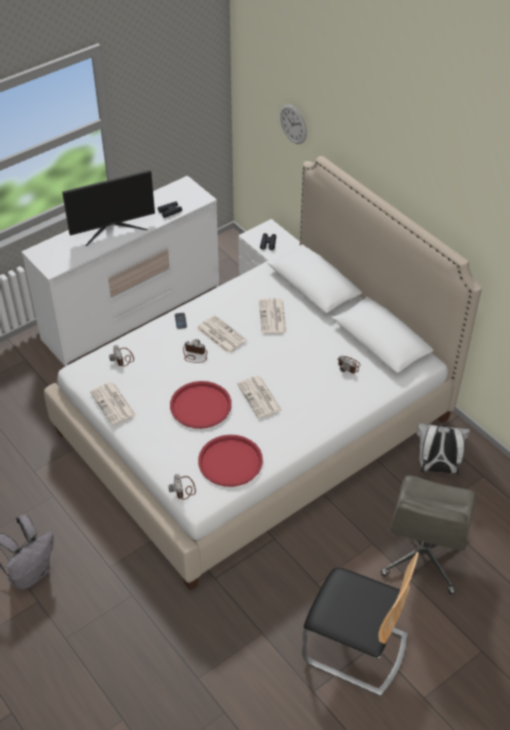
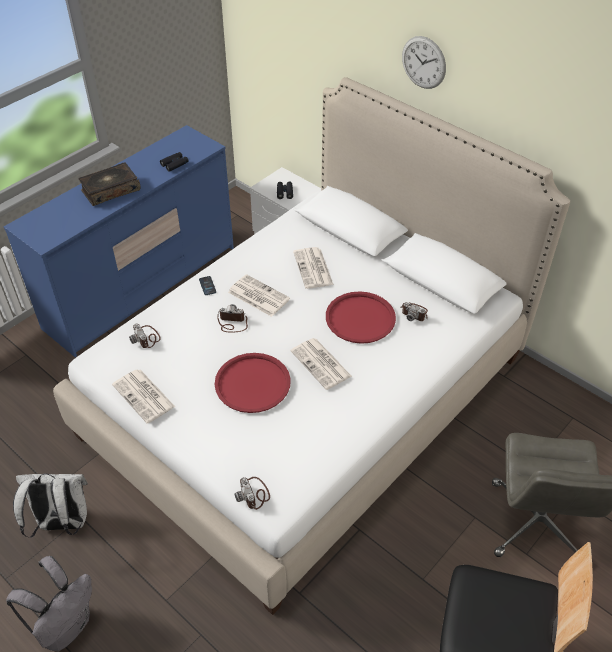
camera: 10 degrees left, 0 degrees up
(112, 229) = (110, 190): monitor -> book
(132, 313) = (142, 287): white dresser -> blue dresser
(230, 461) = (304, 449): red tray -> red tray (360, 318)
(293, 124) = (304, 48): wall clock -> wall clock (423, 62)
(437, 468) = (520, 416): white backpack -> white backpack (62, 523)

